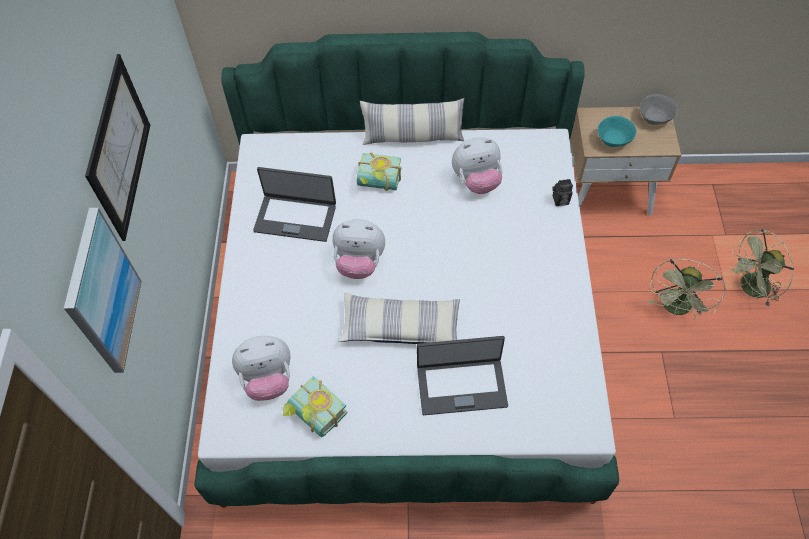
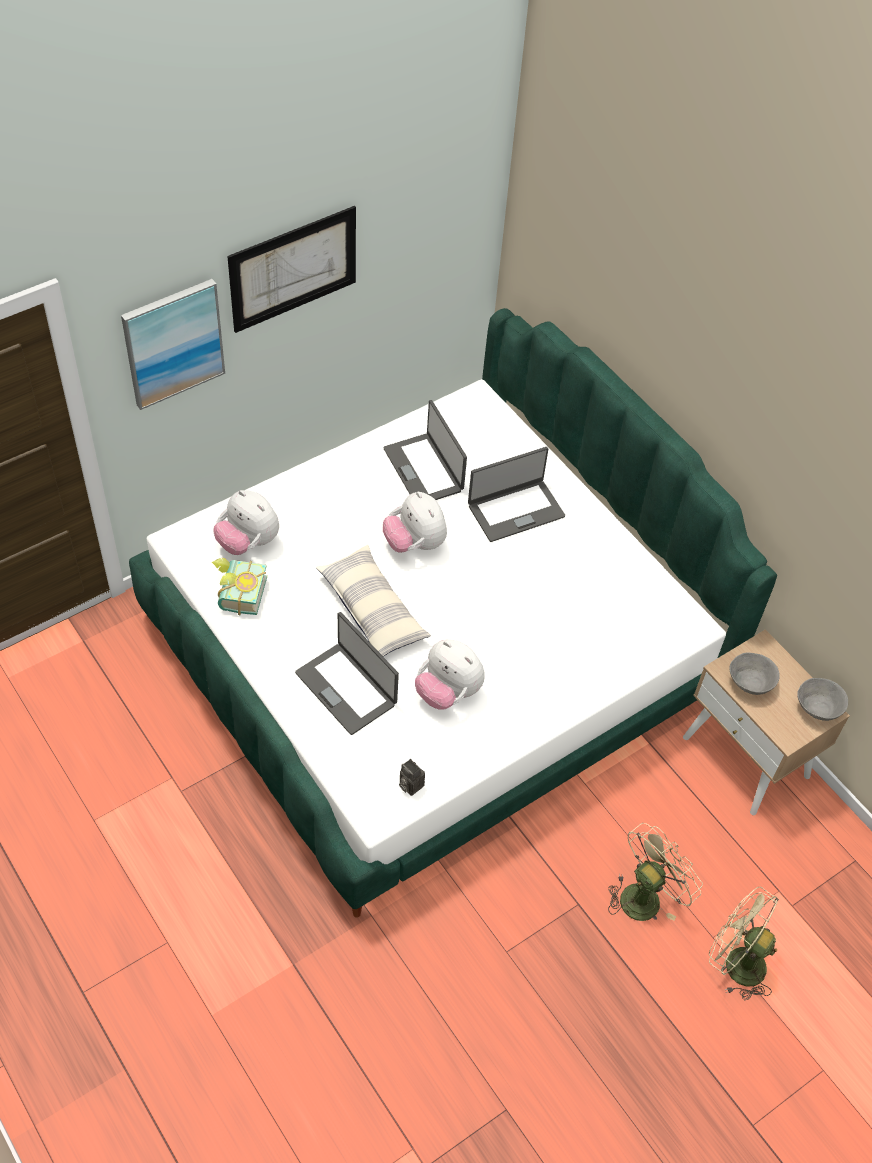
camera: 50 degrees right, 5 degrees down
(378, 183) = (515, 510): book -> laptop
(413, 137) = (594, 508): pillow -> none
(476, 181) = (586, 587): plush toy -> plush toy (447, 692)
(560, 201) = (623, 669): camera -> camera (409, 785)
(613, 140) = (750, 683): turquoise bowl -> grey bowl
(676, 308) = (645, 895): green fan -> green fan turned 150 degrees clockwise

